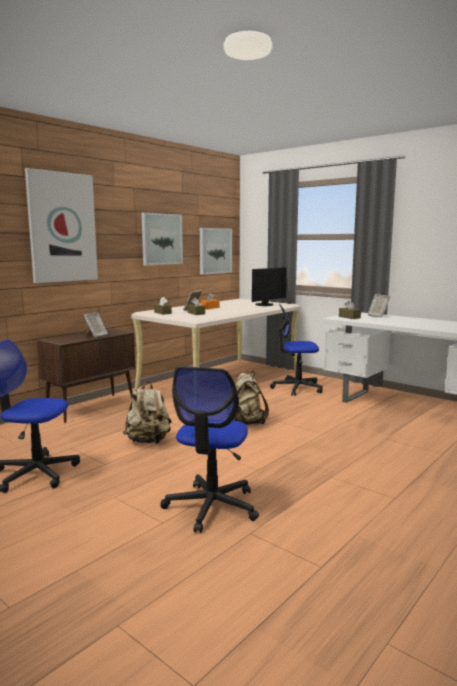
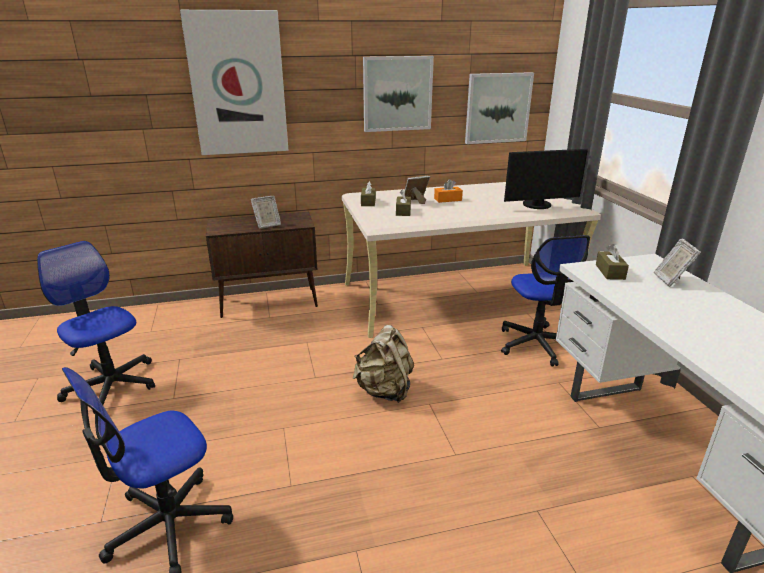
camera: 35 degrees right, 15 degrees up
(148, 441) = (250, 379): beige backpack -> none
(296, 388) = (536, 344): office chair -> office chair turned 135 degrees counterclockwise

